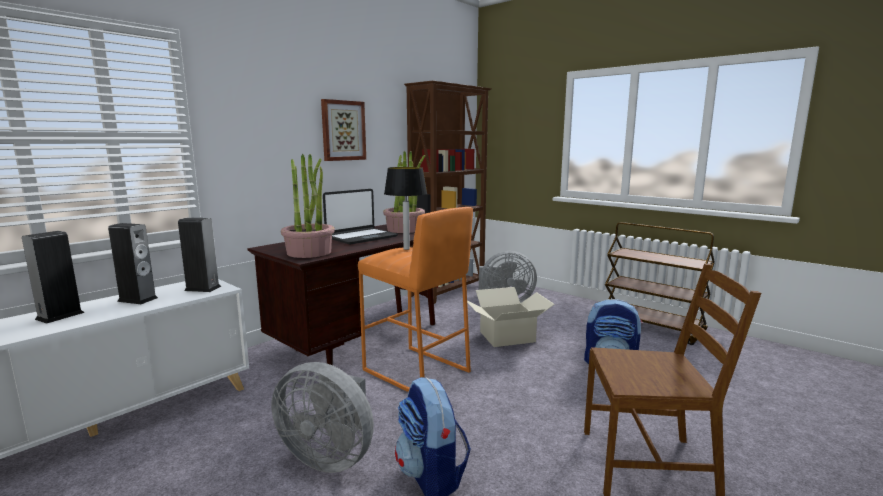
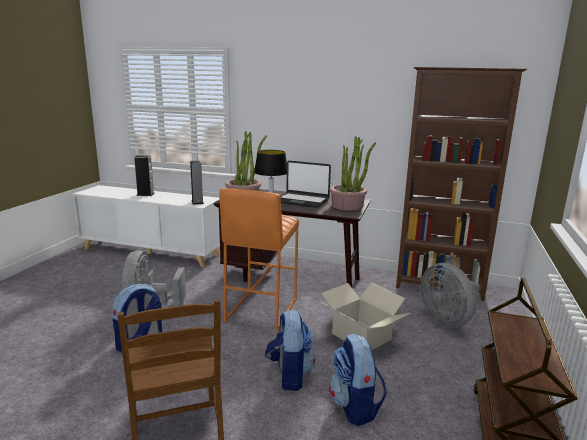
camera: 65 degrees right, 5 degrees up
(137, 299) = (173, 197): speaker -> none
(343, 130) = (342, 112): picture -> none
(556, 381) = (289, 375): none -> backpack

